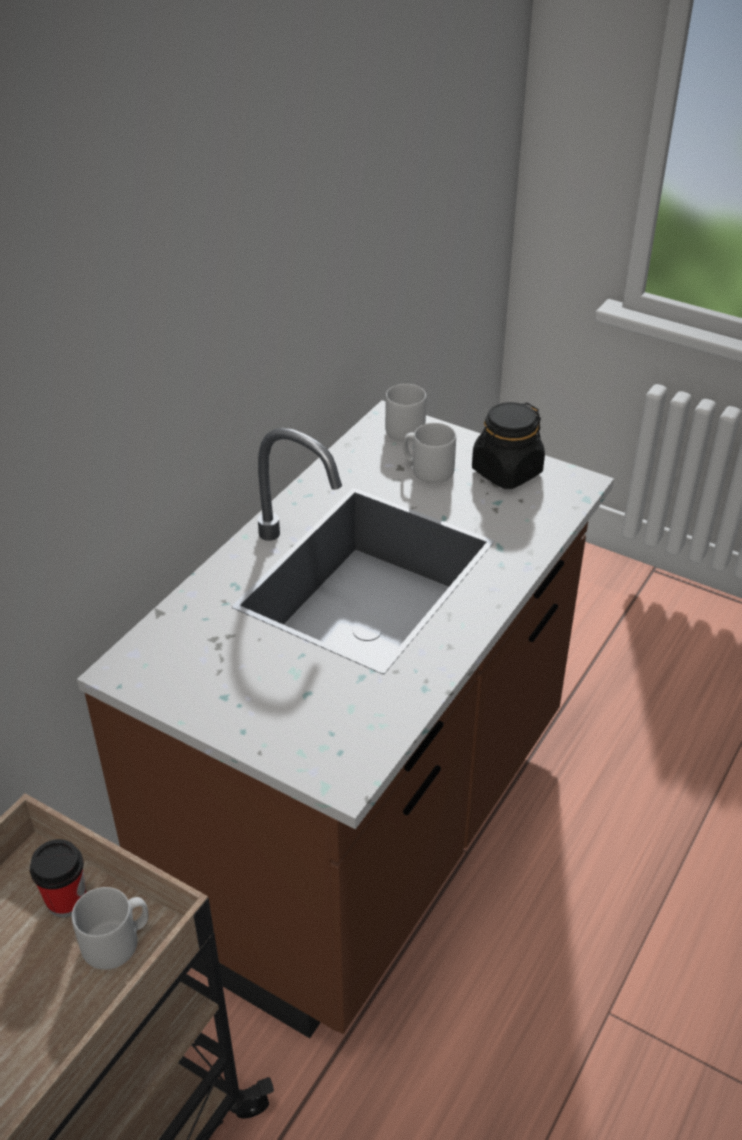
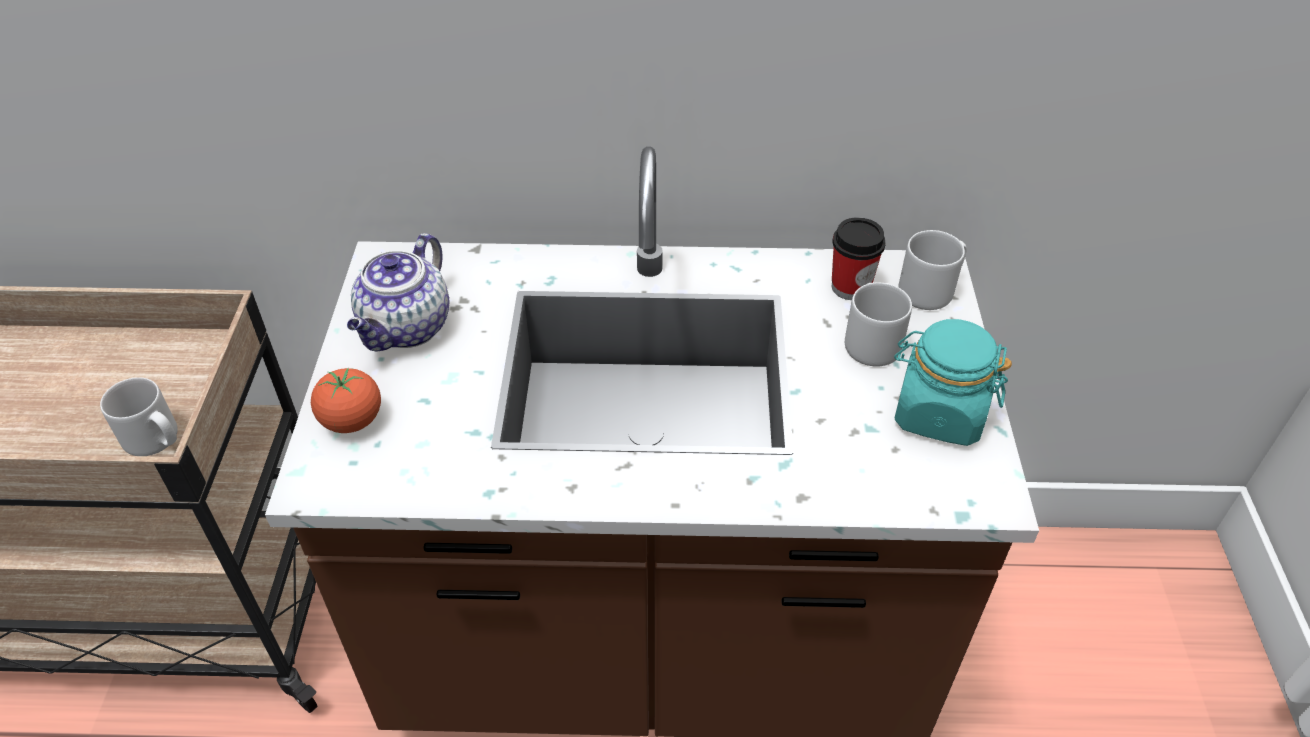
camera: 60 degrees right, 5 degrees up
(67, 900) = (189, 386): cup -> cup (850, 287)
(218, 680) = (406, 329): none -> teapot
(295, 740) = (352, 421): none -> tomato
(506, 472) = (938, 413): black jar -> turquoise jar

